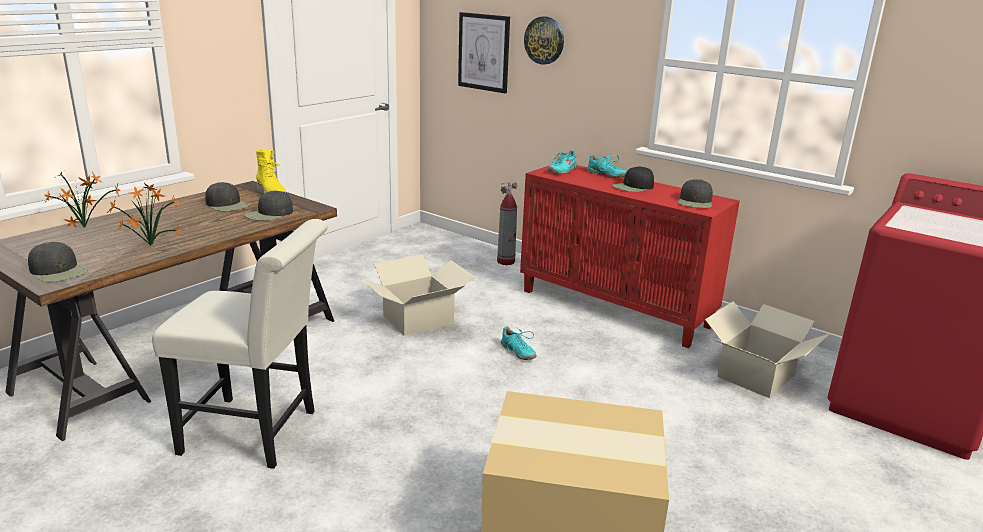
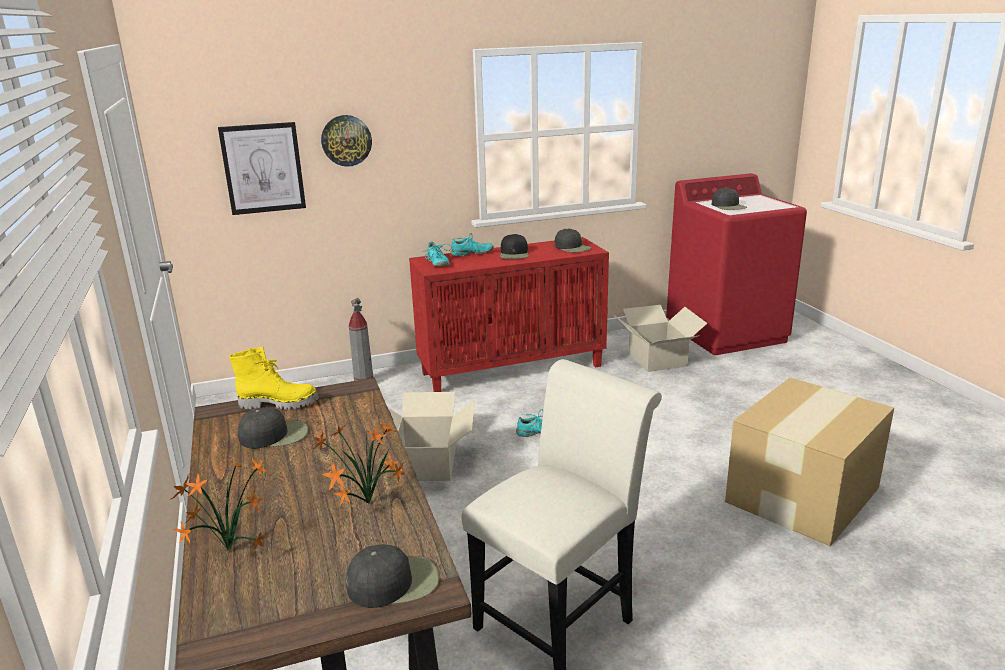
camera: 55 degrees left, 0 degrees up
(269, 214) = (346, 415): black cap -> black cap (728, 206)

